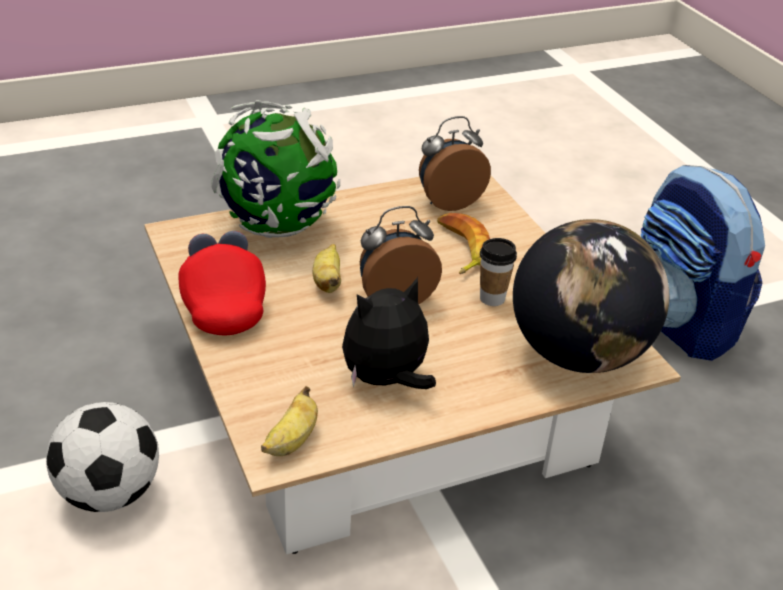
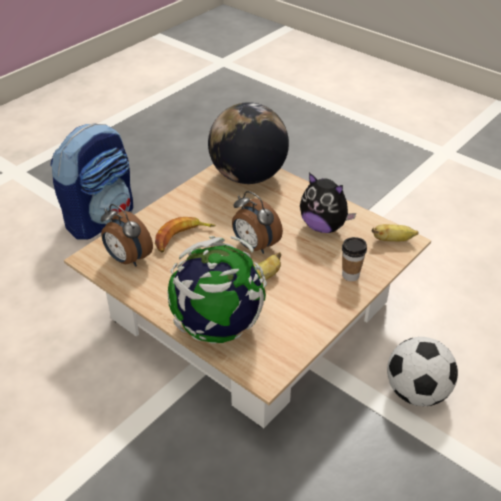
camera: 115 degrees left, 5 degrees up
(223, 304) = (320, 312): red cap -> none
(492, 298) = (224, 213): cup -> cup (350, 275)

